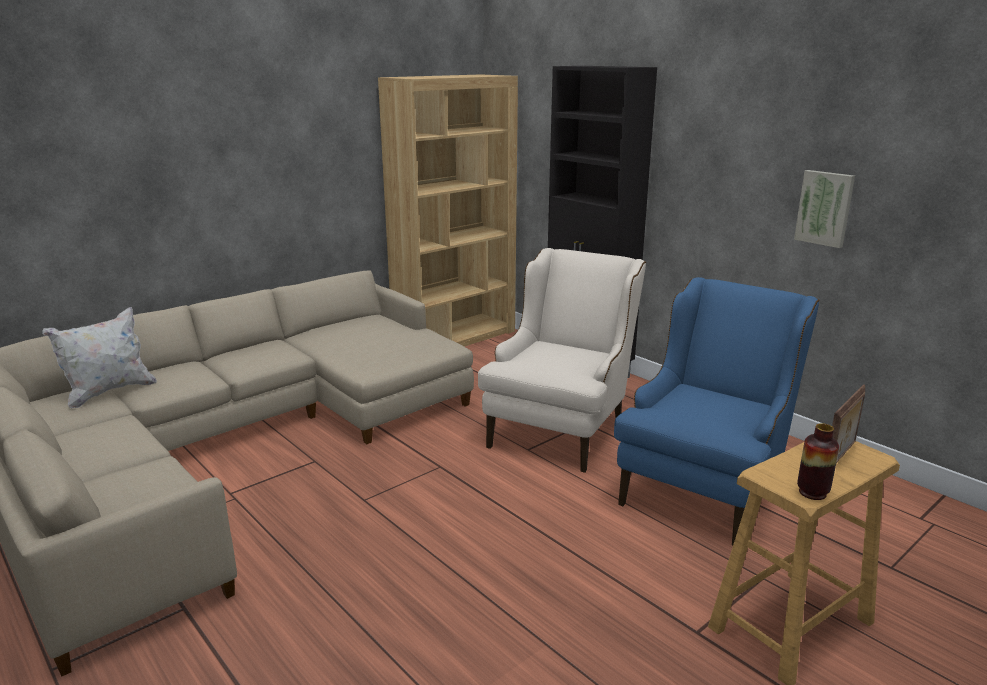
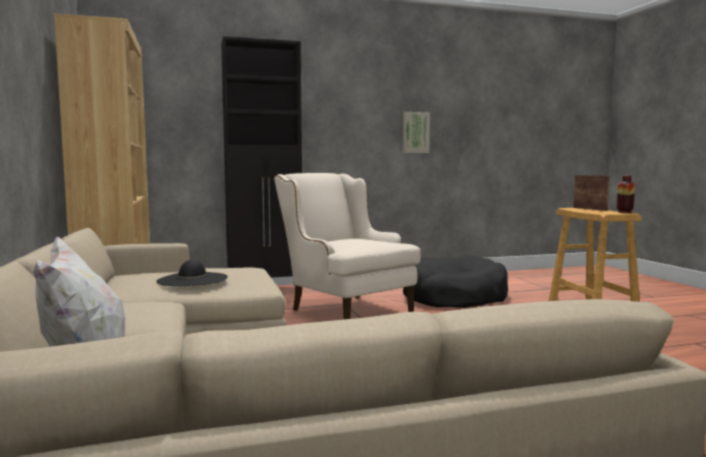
camera: 65 degrees left, 15 degrees down
(356, 342) = (192, 279): none -> black hat
(705, 485) = (454, 297): blue armchair -> black dog bed

